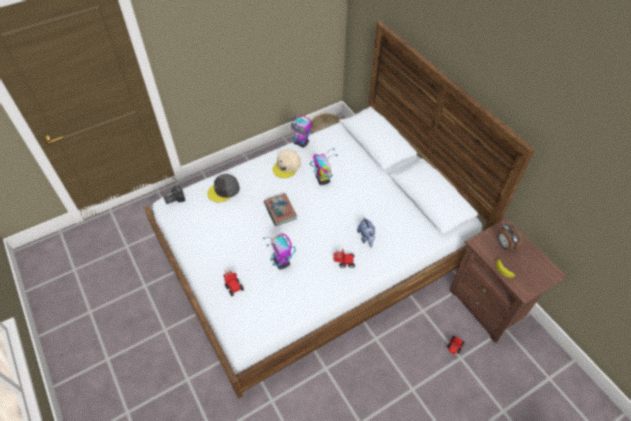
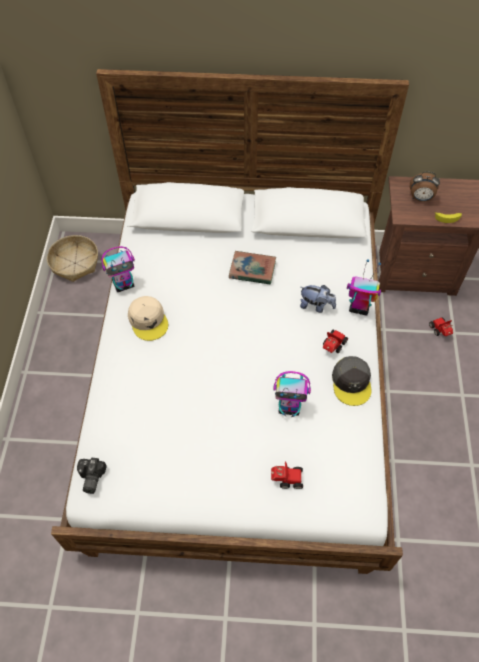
camera: 55 degrees left, 5 degrees up
(224, 190) = (129, 410): grey cap -> grey cap (351, 382)
(280, 211) = (213, 366): book -> book (252, 270)
(322, 179) = (201, 297): toy robot -> toy robot (358, 308)

